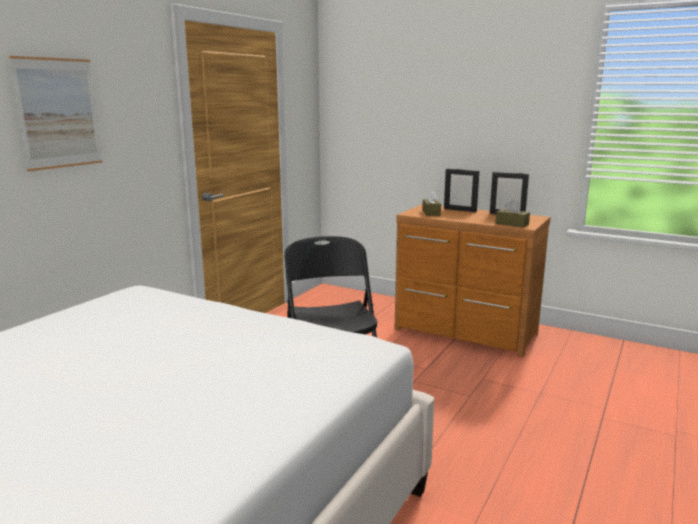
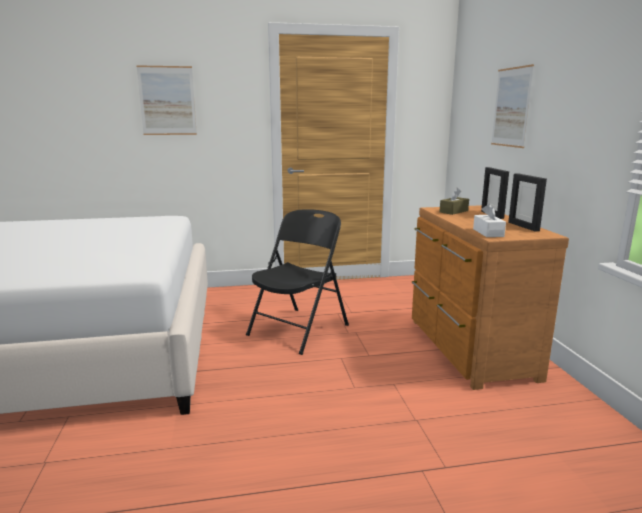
camera: 50 degrees right, 0 degrees up
(429, 112) = (511, 107): none -> picture
(512, 224) = (488, 233): brown tissue box -> white tissue box

